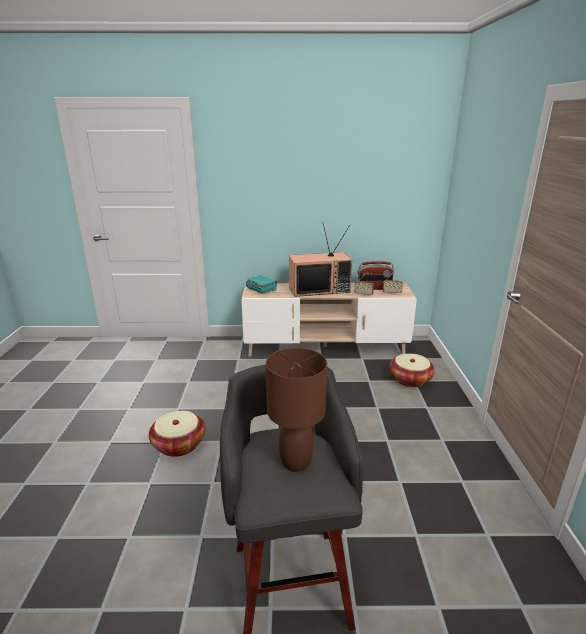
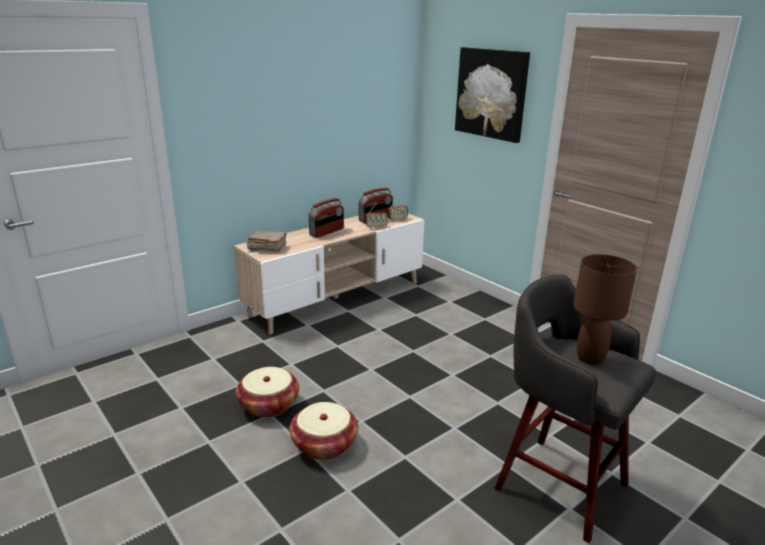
camera: 40 degrees left, 0 degrees up
(261, 289) = (266, 247): turquoise book -> brown book
(319, 289) = (327, 232): television -> radio
(410, 379) = (446, 301): basket -> basket (269, 405)
(487, 180) = (491, 93): none -> picture

